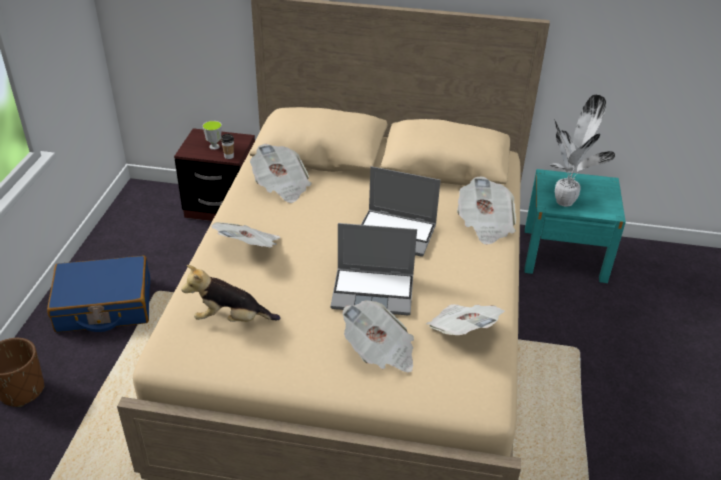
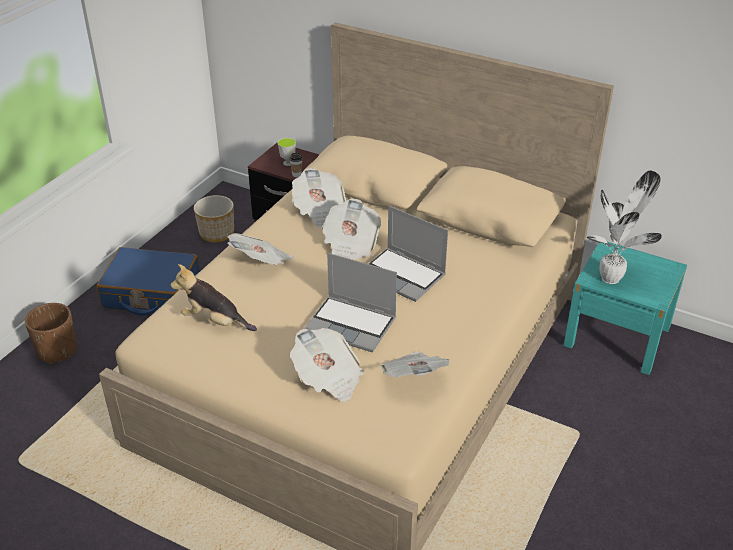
camera: 20 degrees right, 0 degrees up
(147, 231) = (217, 233): none -> planter
(485, 224) = (495, 284): newspaper -> newspaper (350, 245)

